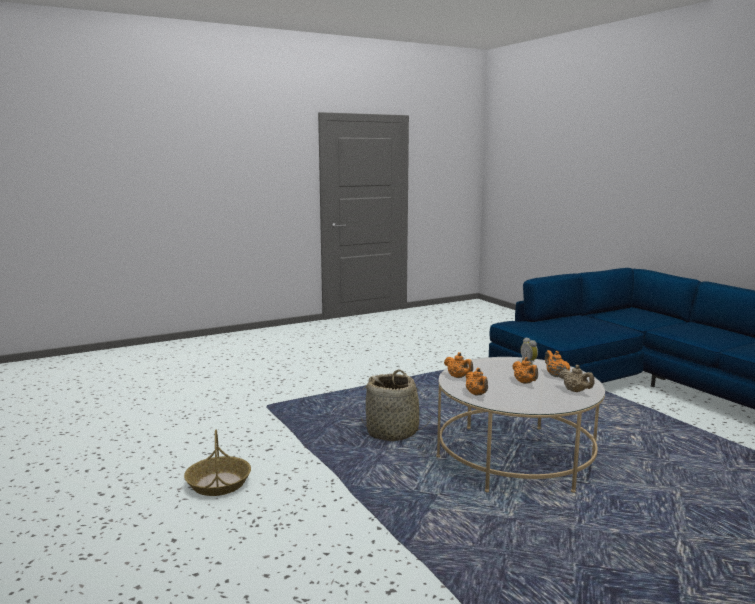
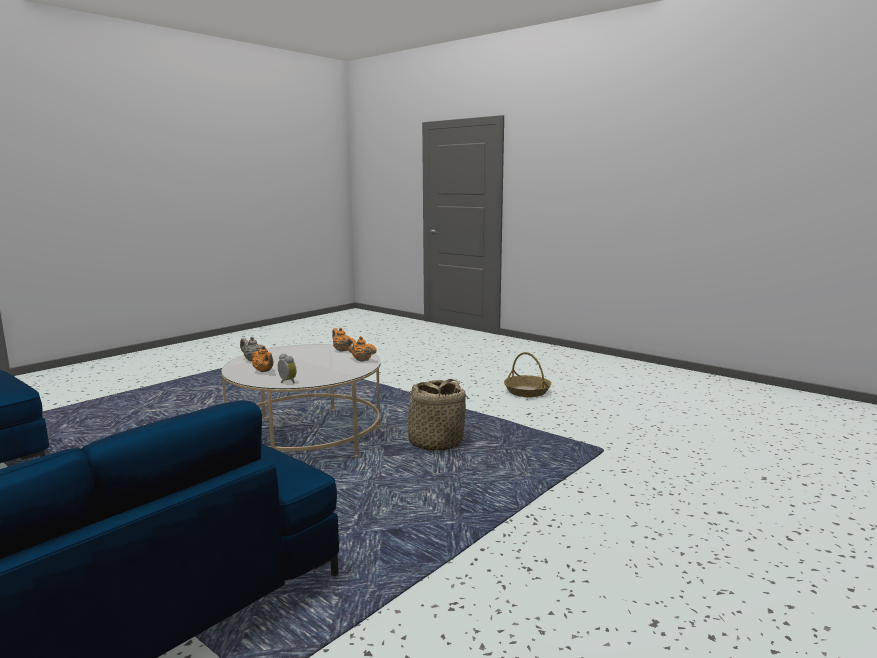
camera: 160 degrees right, 0 degrees up
(525, 383) = (298, 362): orange teapot -> none

